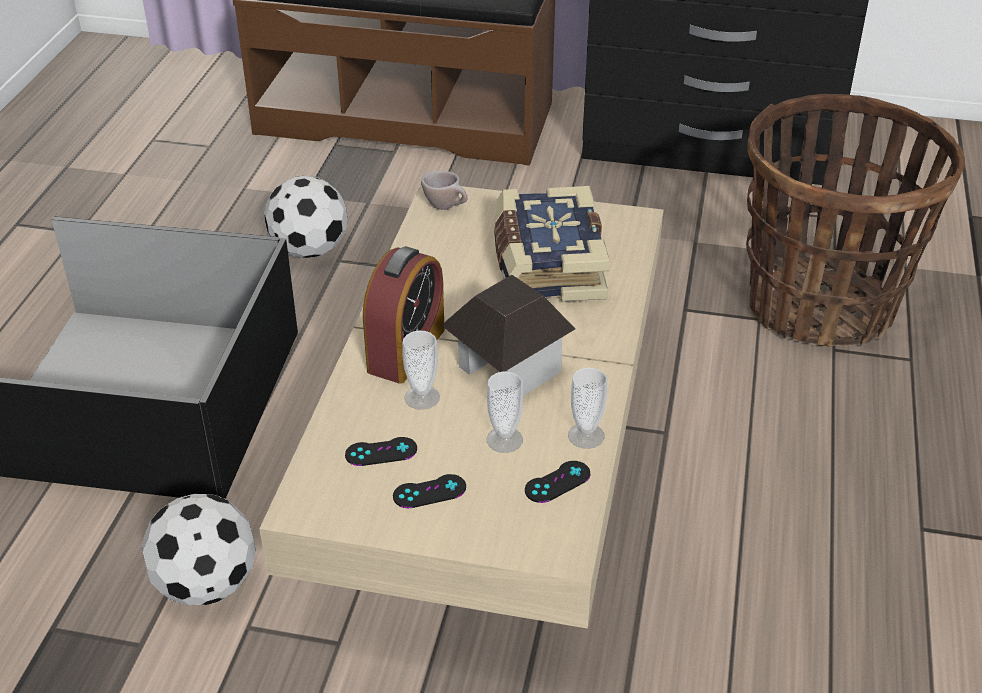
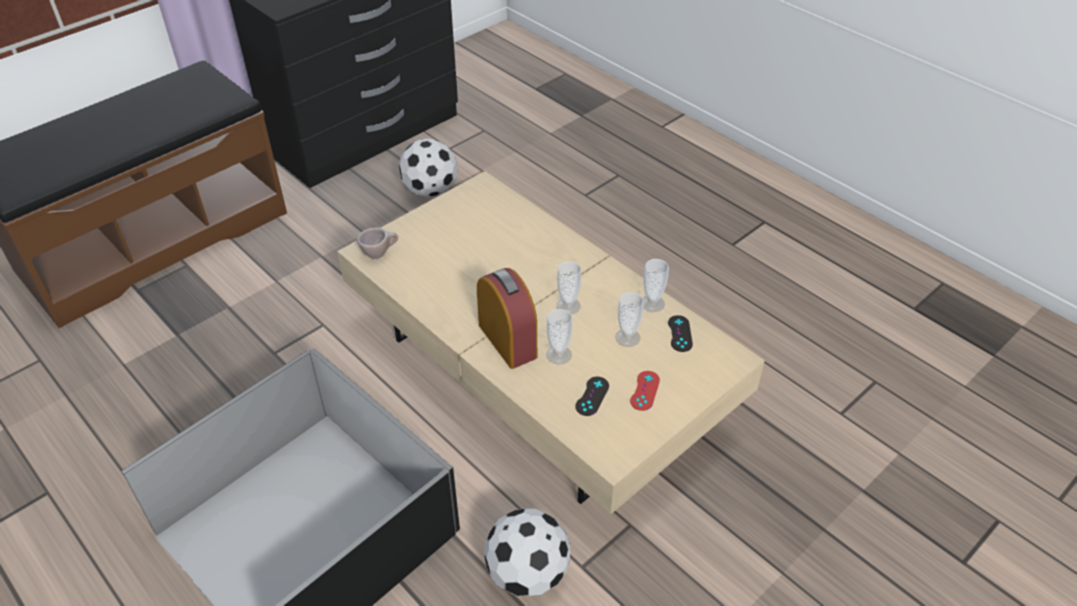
camera: 55 degrees left, 5 degrees up
(309, 249) = (243, 362): football -> football (429, 190)
(429, 492) = (645, 391): black game controller -> red game controller
(508, 370) = (568, 306): toy house -> cup
(546, 265) = (487, 242): book -> none
(820, 306) = (548, 179): basket -> none

